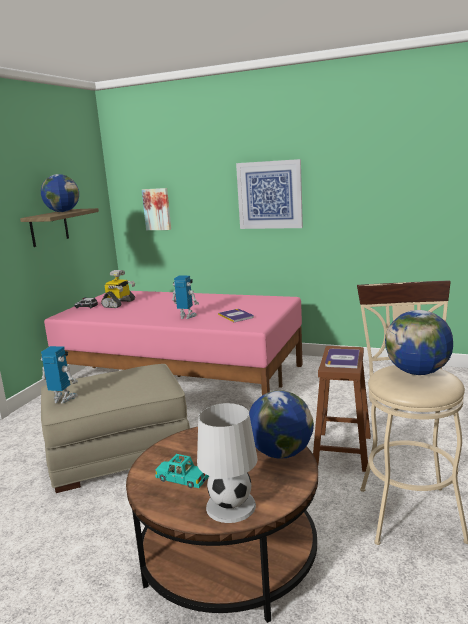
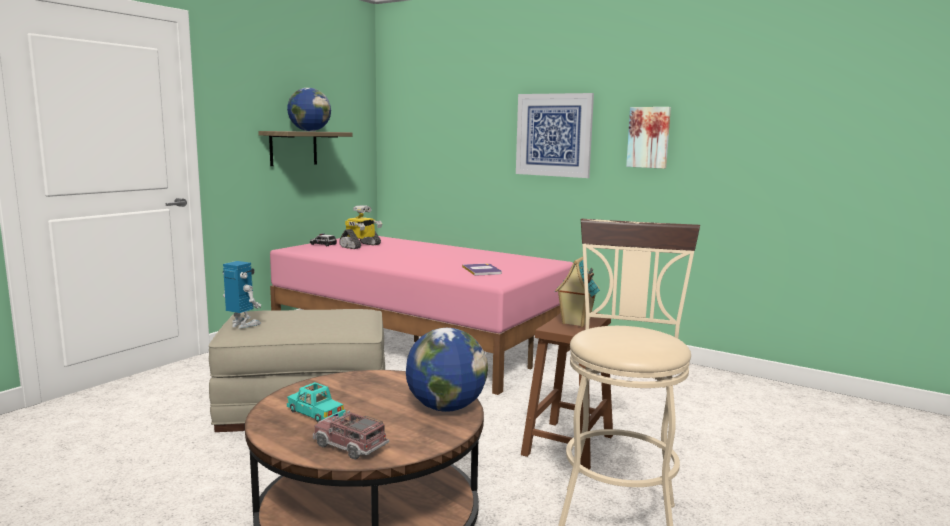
camera: 10 degrees right, 5 degrees down
(157, 209) = (426, 144): picture -> picture (649, 137)
(186, 317) = (425, 265): toy robot -> none
(231, 506) = (350, 446): white table lamp -> toy truck
(342, 359) = (575, 323): book -> toy house
(417, 372) = (636, 333): globe -> none

